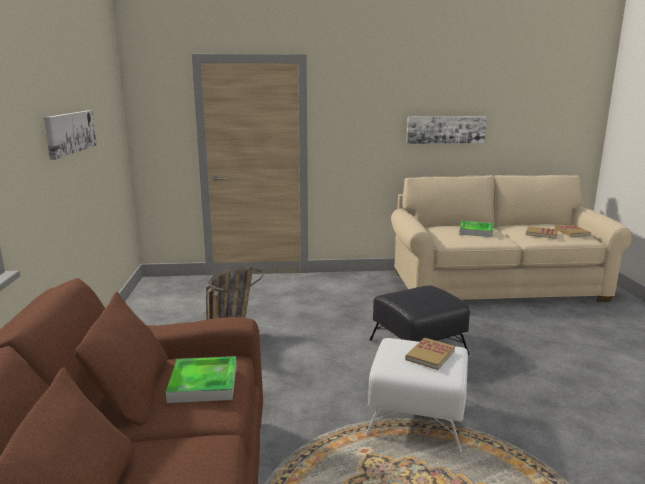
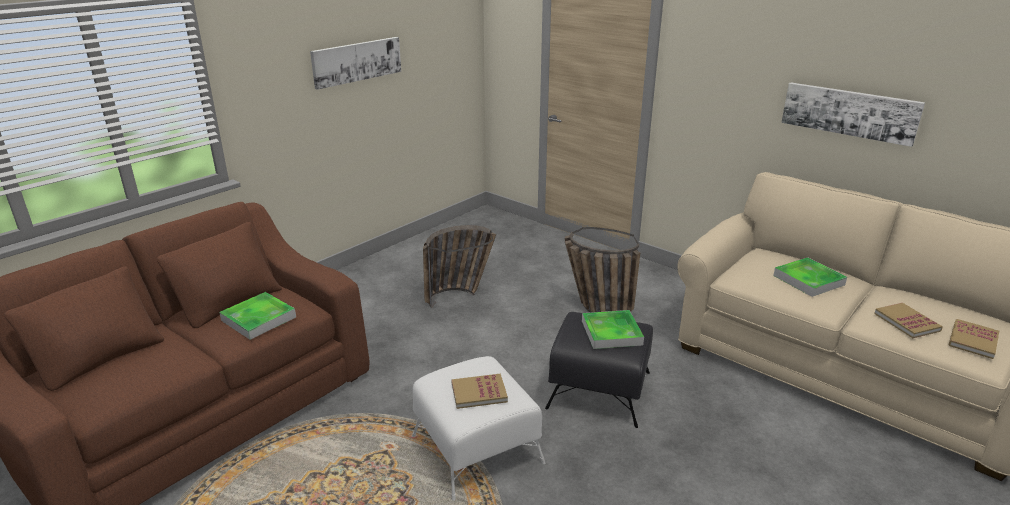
camera: 45 degrees right, 10 degrees up
(334, 307) = (594, 306): none -> basket
(425, 294) = (611, 333): none -> tray

